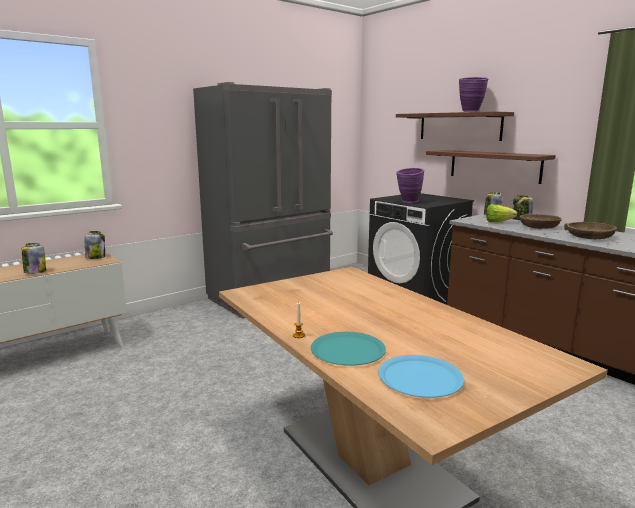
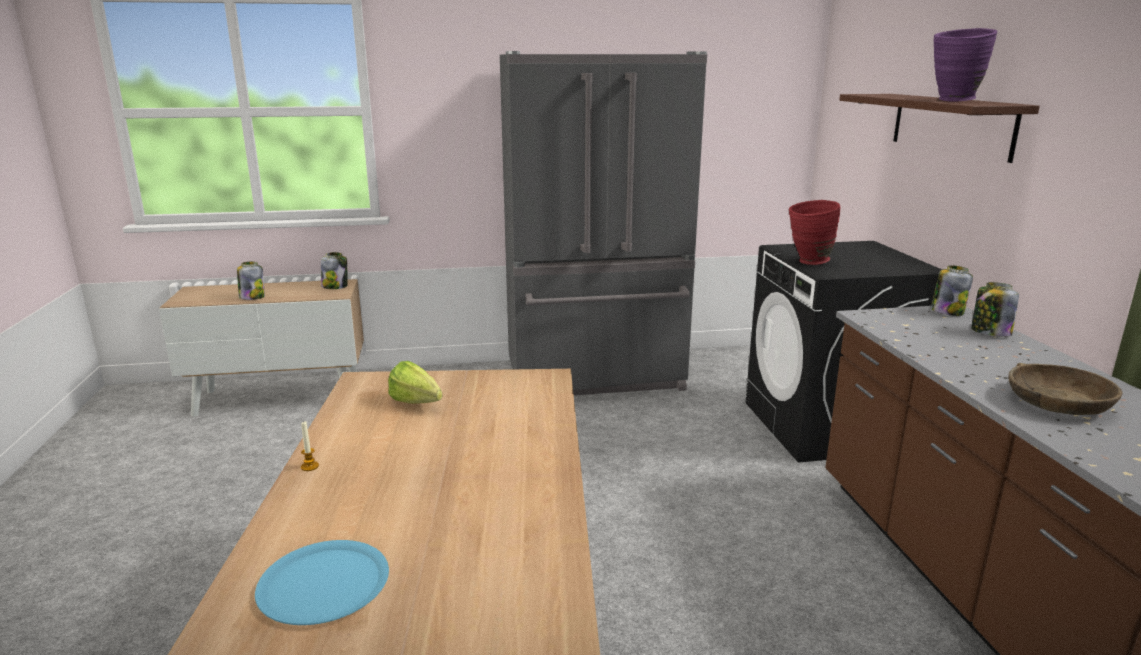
camera: 30 degrees right, 5 degrees up
(348, 350) = (321, 508): turquoise plate -> none
(408, 202) = (808, 262): purple vase -> red vase
(494, 166) = (994, 212): brown shelf -> none
(501, 222) = (930, 332): lettuce -> lettuce (418, 404)
(539, 226) = (993, 356): brown bowl -> none

